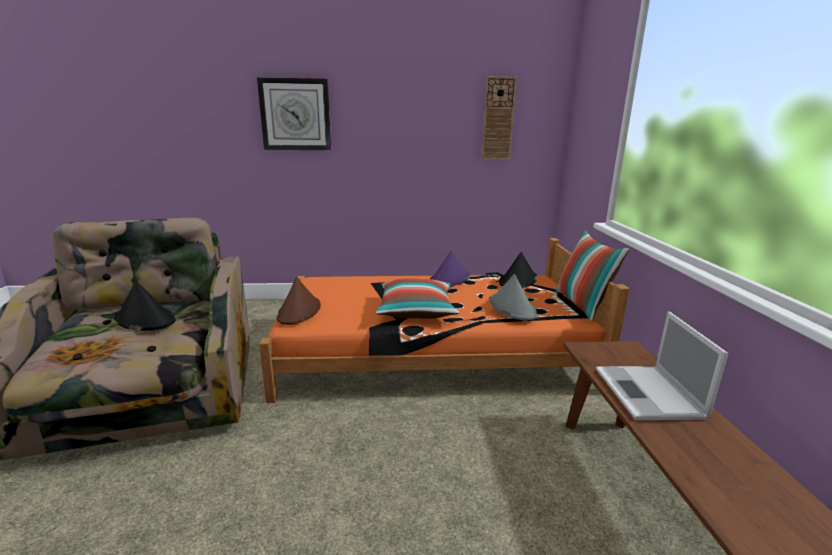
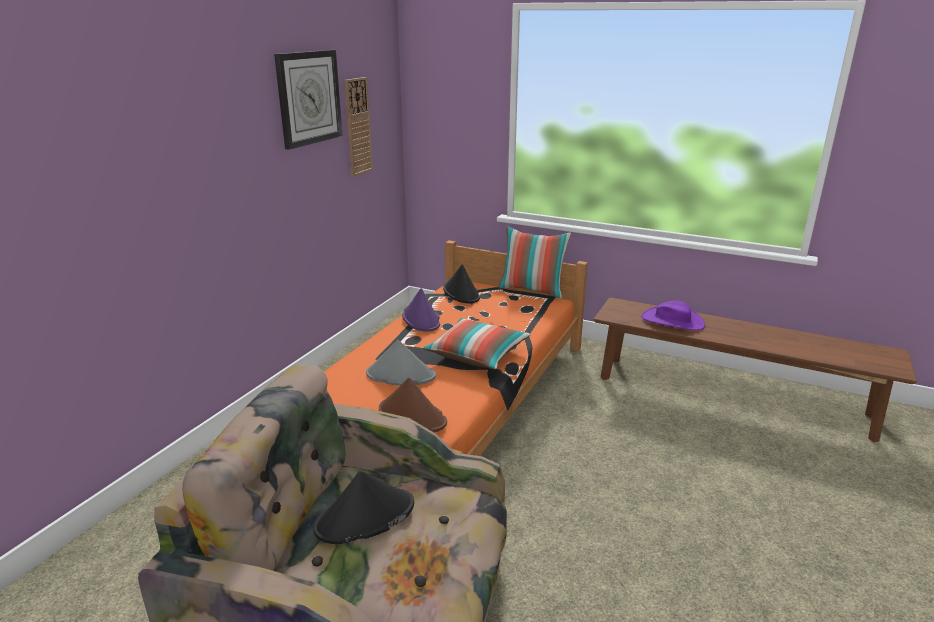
camera: 60 degrees left, 5 degrees up
(295, 115) = (164, 172): wall clock -> wall clock (308, 98)
(512, 308) = (517, 315): grey hat -> grey hat (400, 375)
(649, 393) = (672, 321): laptop -> purple hat

